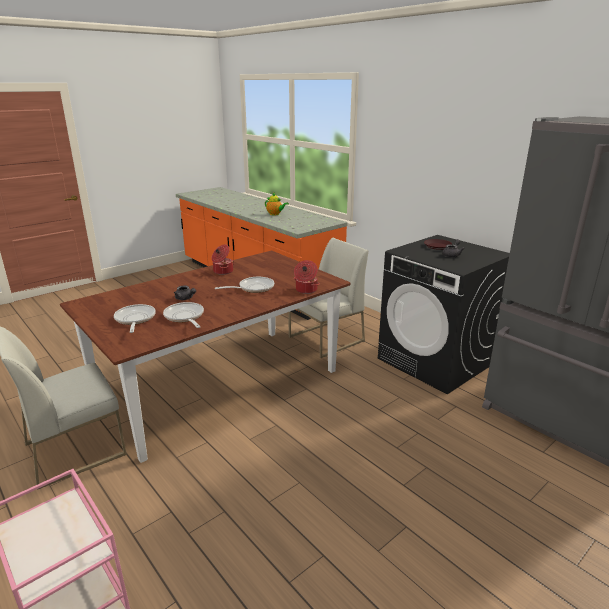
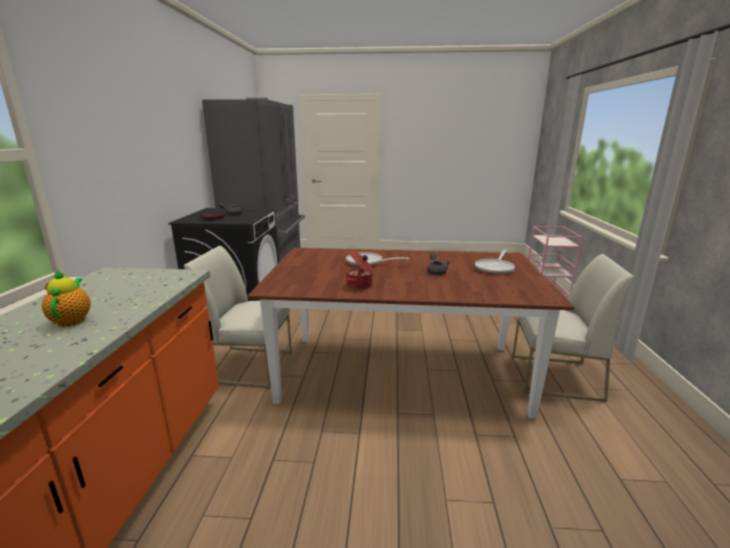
camera: 135 degrees left, 5 degrees down
(185, 317) = (453, 260): frying pan -> none
(306, 290) = (335, 251): cooking pot -> none

